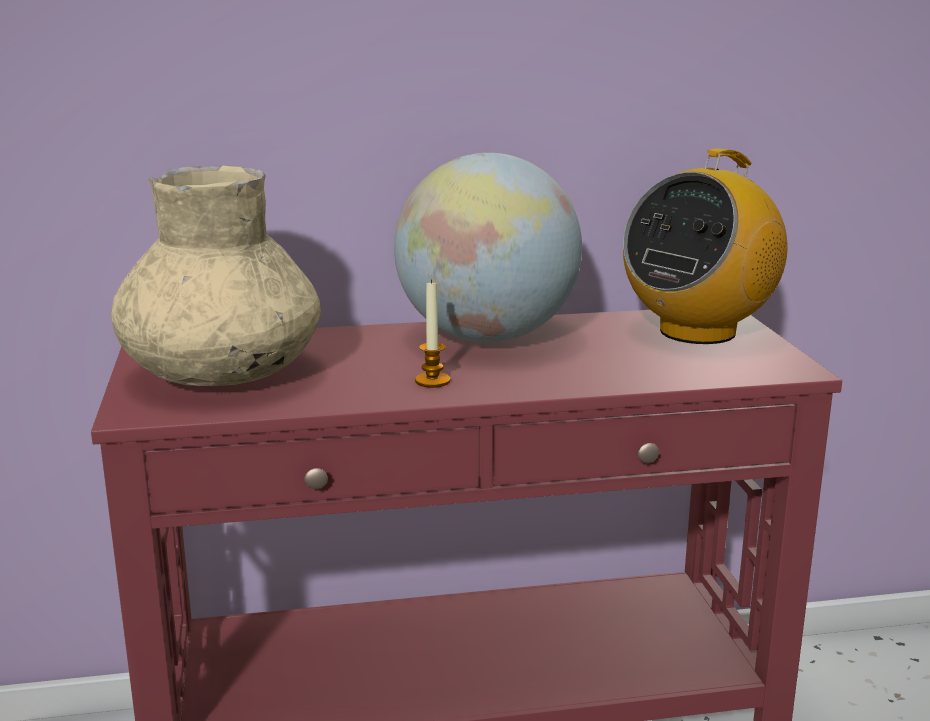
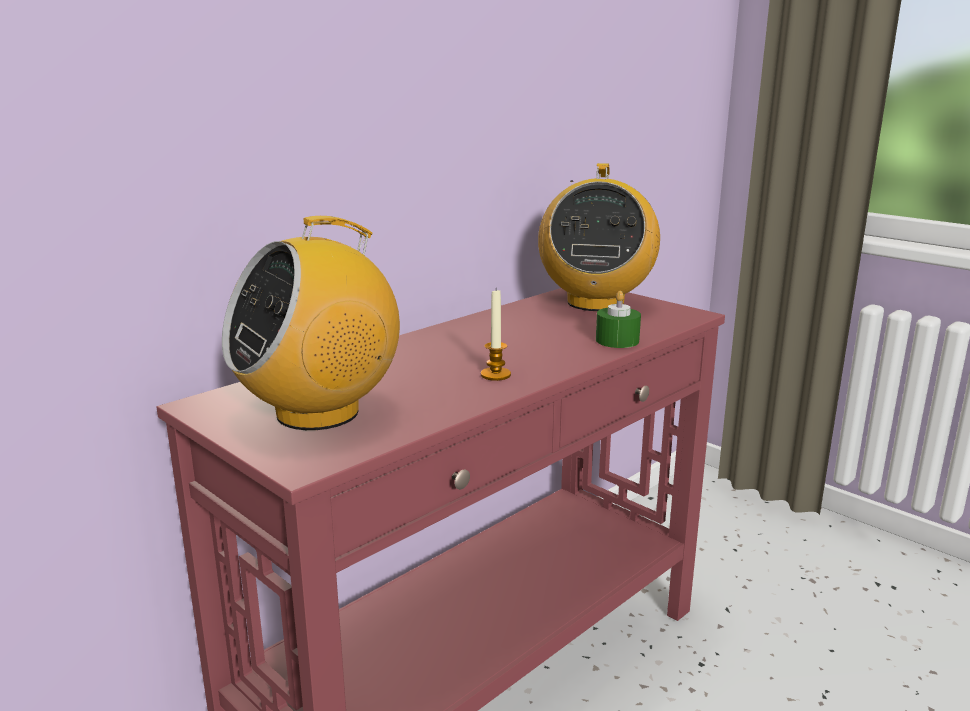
camera: 35 degrees left, 0 degrees up
(222, 374) = (319, 412): beige vase -> radio
(487, 337) = (470, 335): globe -> none
(633, 378) = (617, 340): none -> green candle

